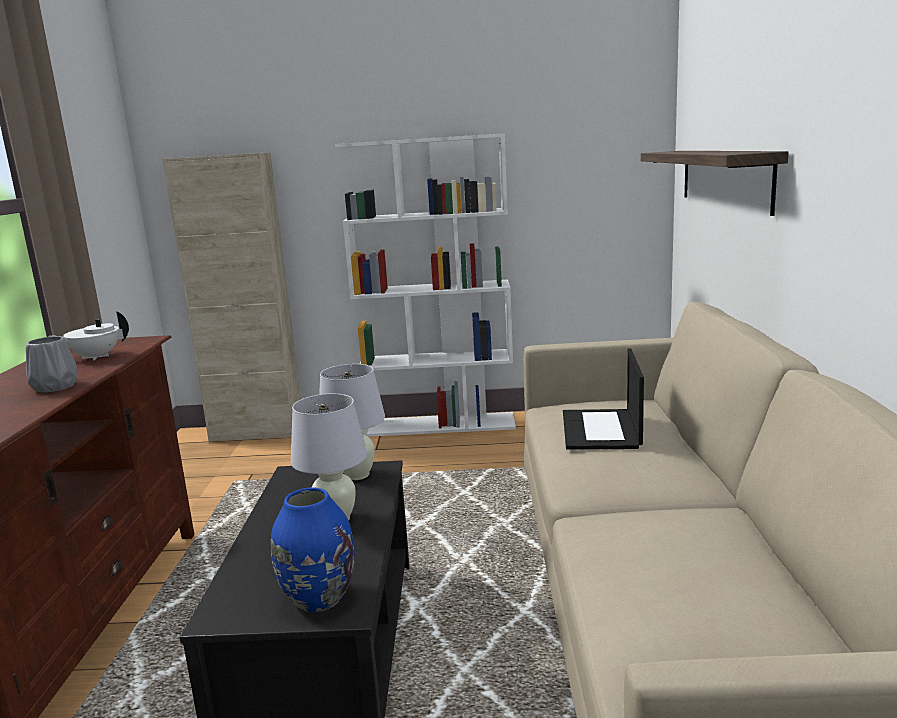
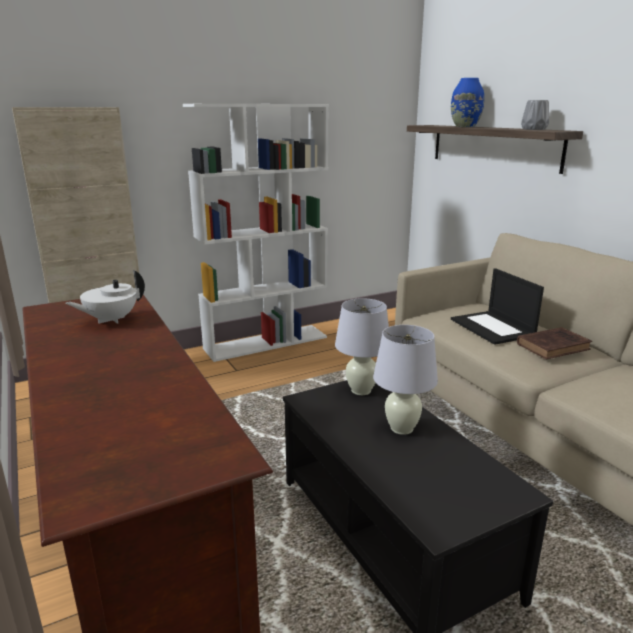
camera: 30 degrees left, 5 degrees up
(54, 387) = (144, 355): grey vase -> grey vase (533, 129)
(318, 598) = (486, 490): blue vase -> blue vase (464, 126)
(646, 464) = (554, 346): none -> brown book

